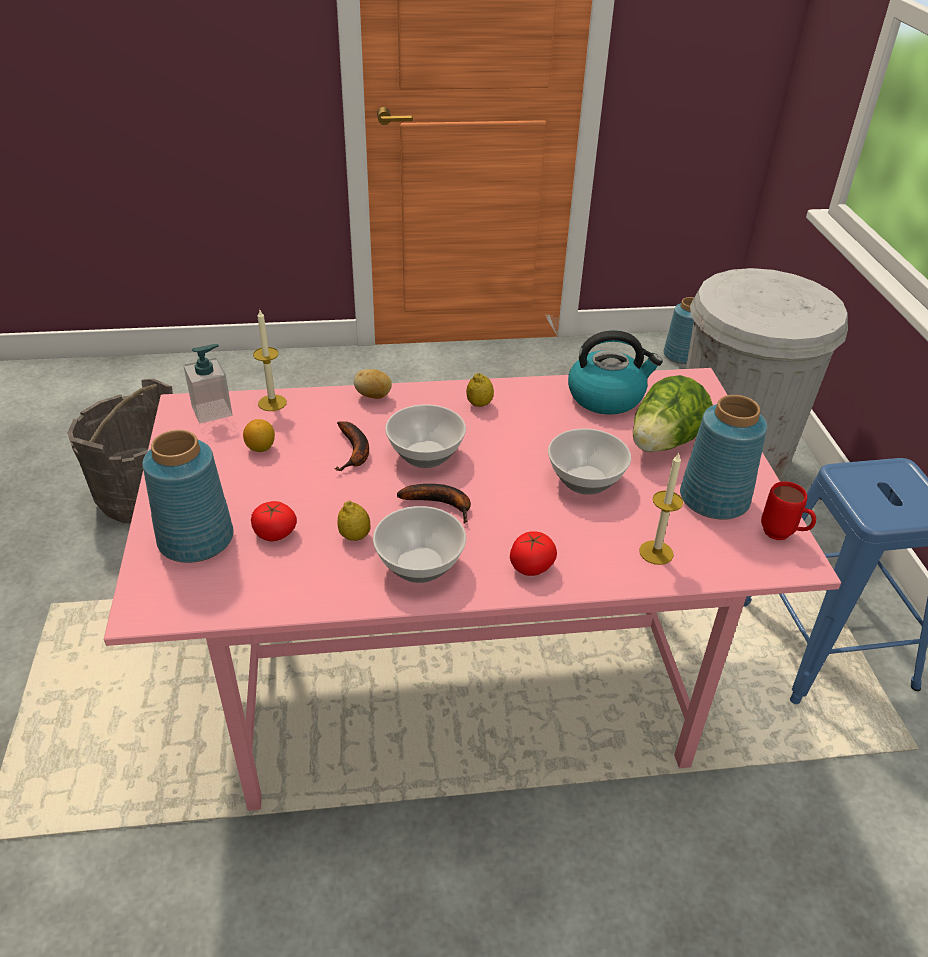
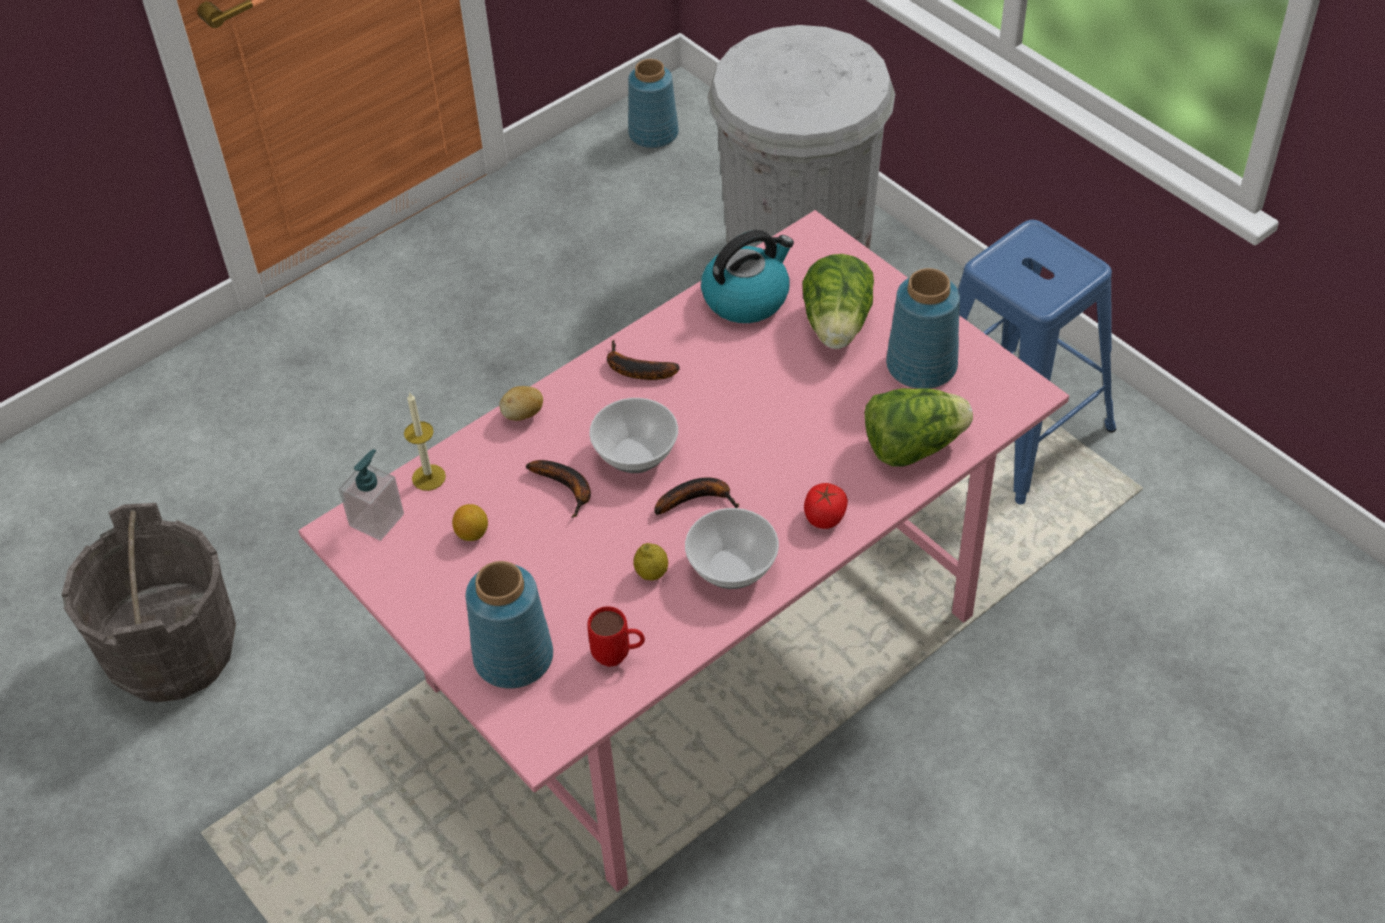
camera: 30 degrees left, 10 degrees up
(275, 532) = (578, 610): tomato -> none
(479, 404) = (635, 370): lemon -> banana
(584, 481) = (800, 406): bowl -> none
(656, 552) = (913, 447): candle -> lettuce
(782, 536) = (999, 374): red mug -> red mug (619, 656)

